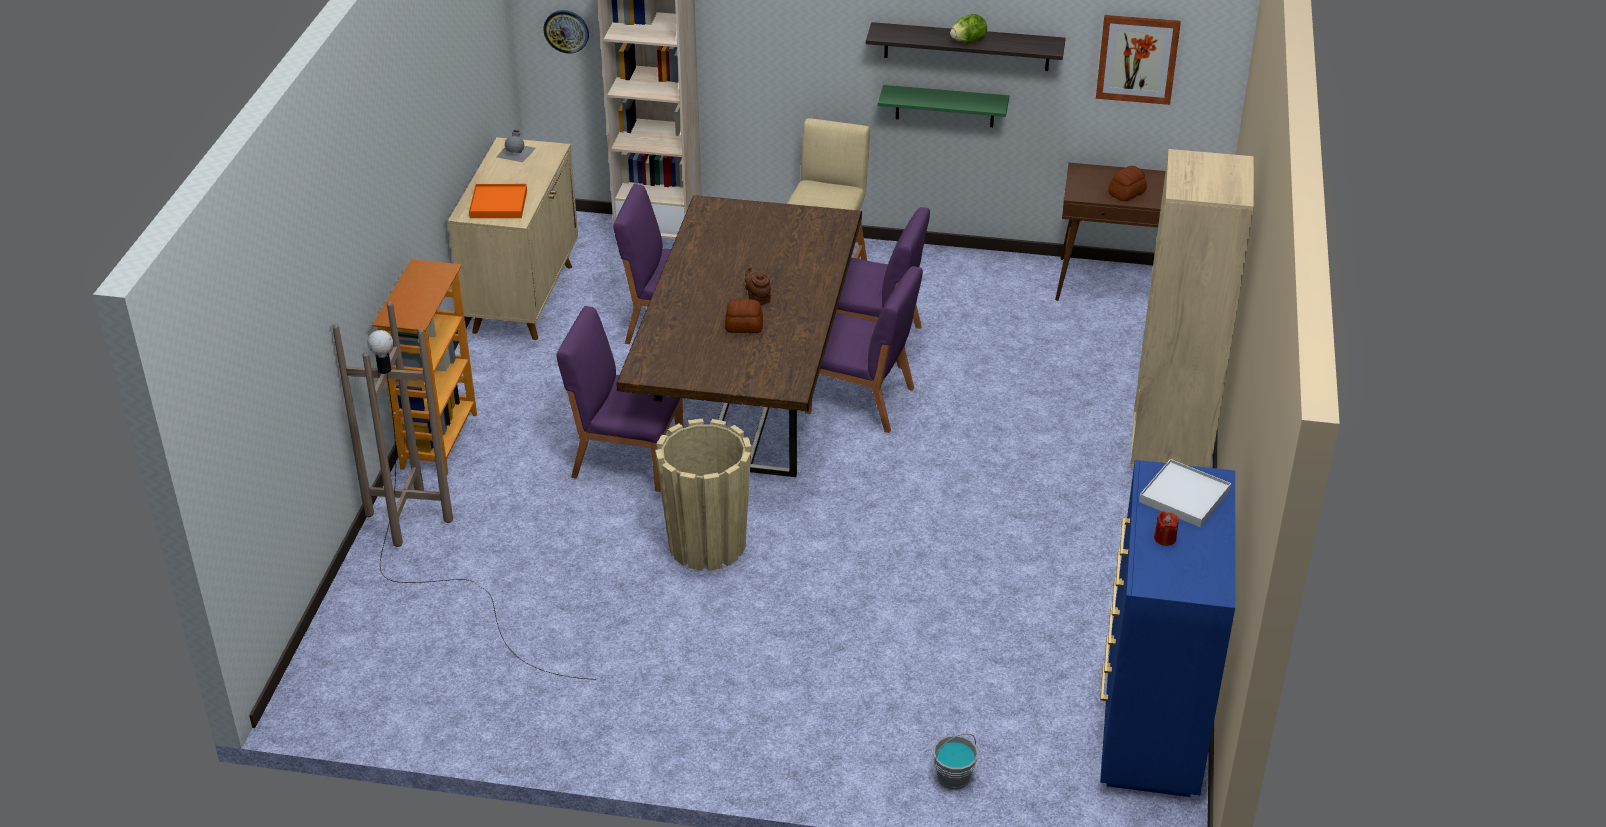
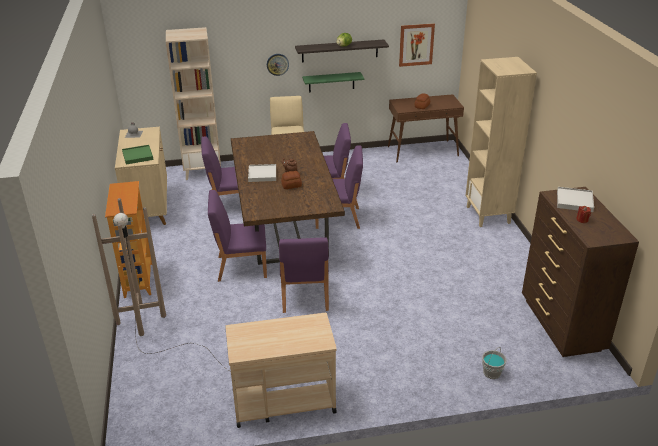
camera: 20 degrees left, 5 degrees down
(498, 204) = (137, 156): orange tray -> green tray
(566, 31) = (143, 74): wall clock -> wall clock (277, 64)
(566, 723) = (282, 401): none -> beige cart
(705, 290) = (262, 174): none -> white tray
(707, 544) = (304, 296): beige planter -> purple chair
(1149, 727) = (561, 325): blue dresser -> brown dresser

